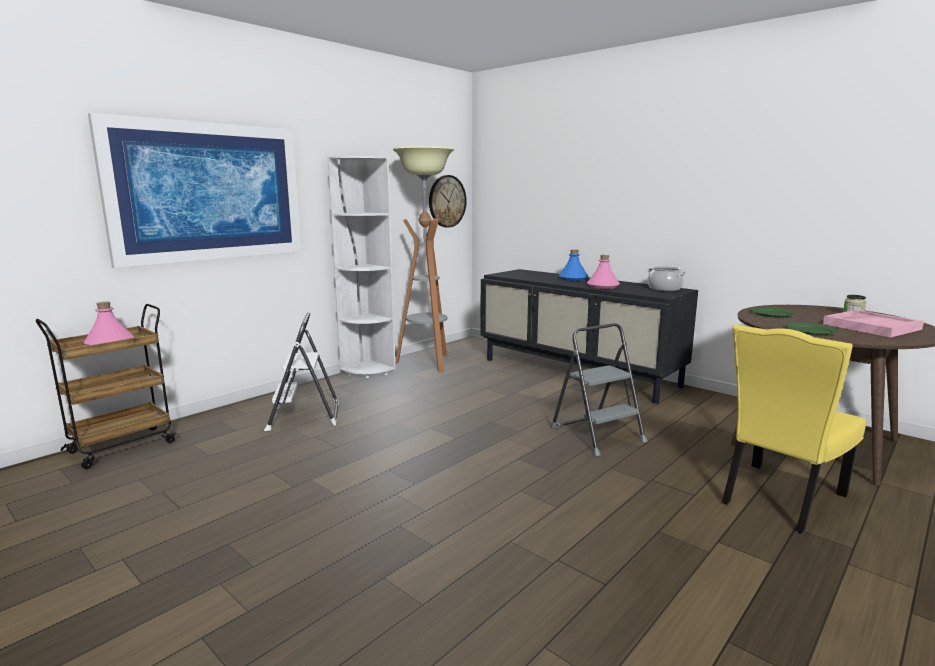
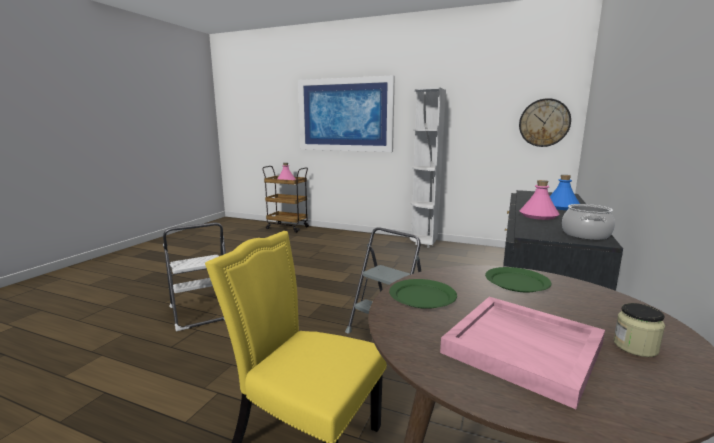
camera: 70 degrees right, 0 degrees up
(307, 416) = (343, 245): white step ladder -> white step ladder (201, 313)
(427, 362) = (469, 252): floor lamp -> none

